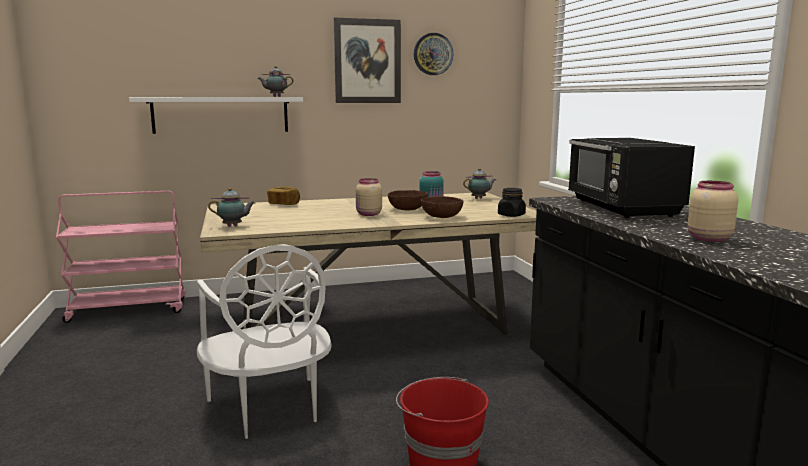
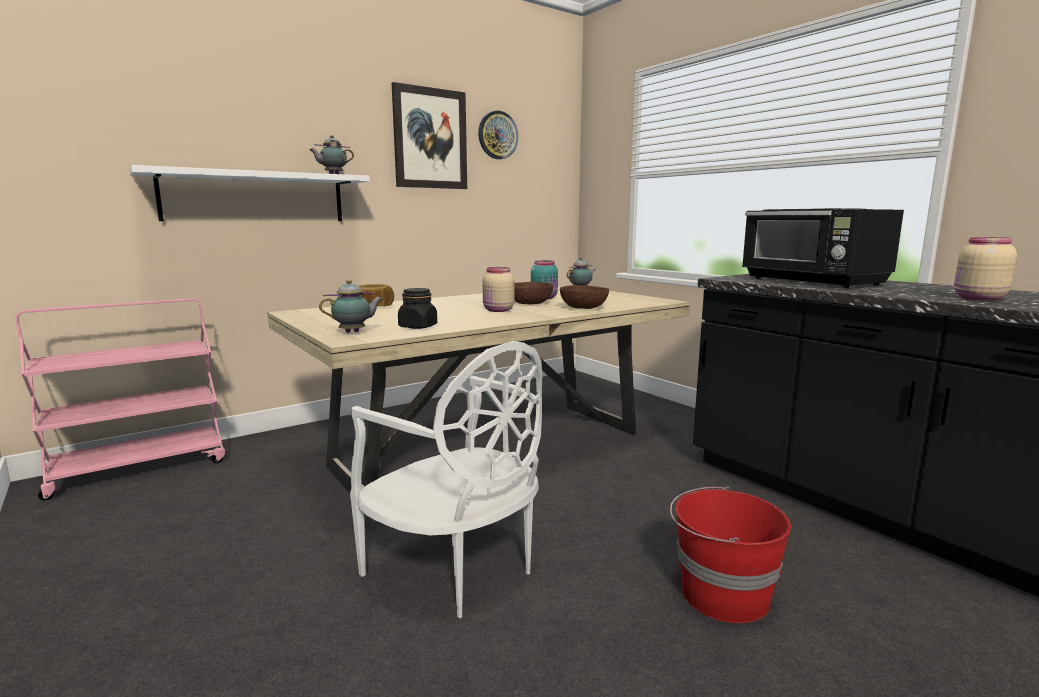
camera: 20 degrees left, 0 degrees up
(511, 215) = (649, 302): black jar -> black jar (418, 327)

